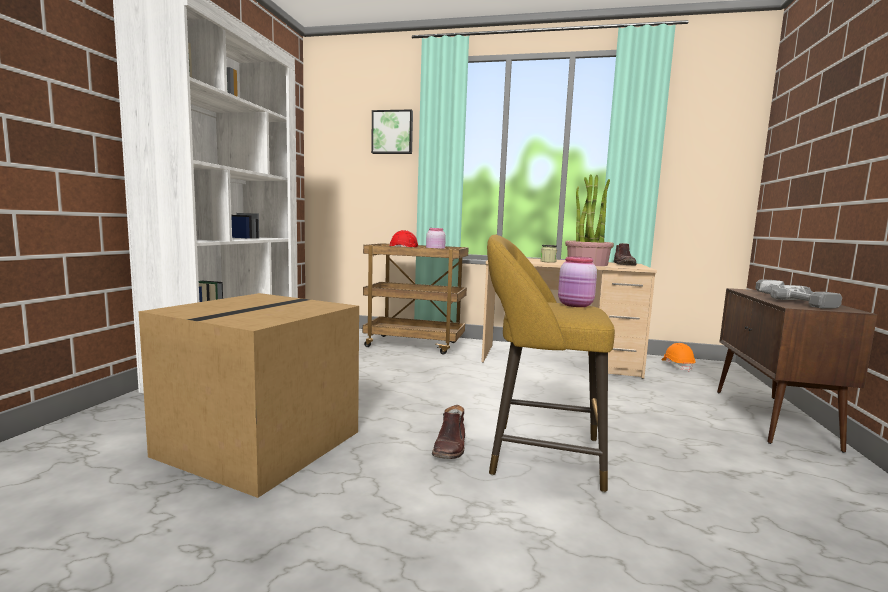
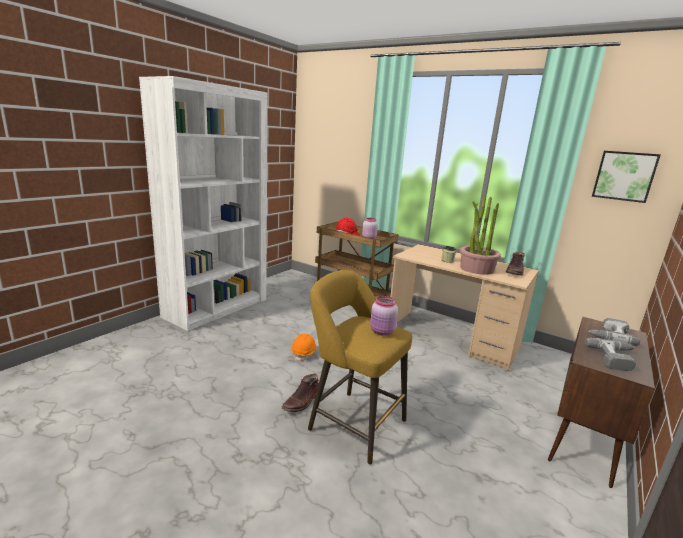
camera: 20 degrees right, 10 degrees up
(260, 442) = (198, 371): cardboard box -> none
(392, 132) = (354, 133): picture -> picture (624, 176)
(677, 365) = (556, 362): orange hard hat -> orange hard hat (304, 353)

